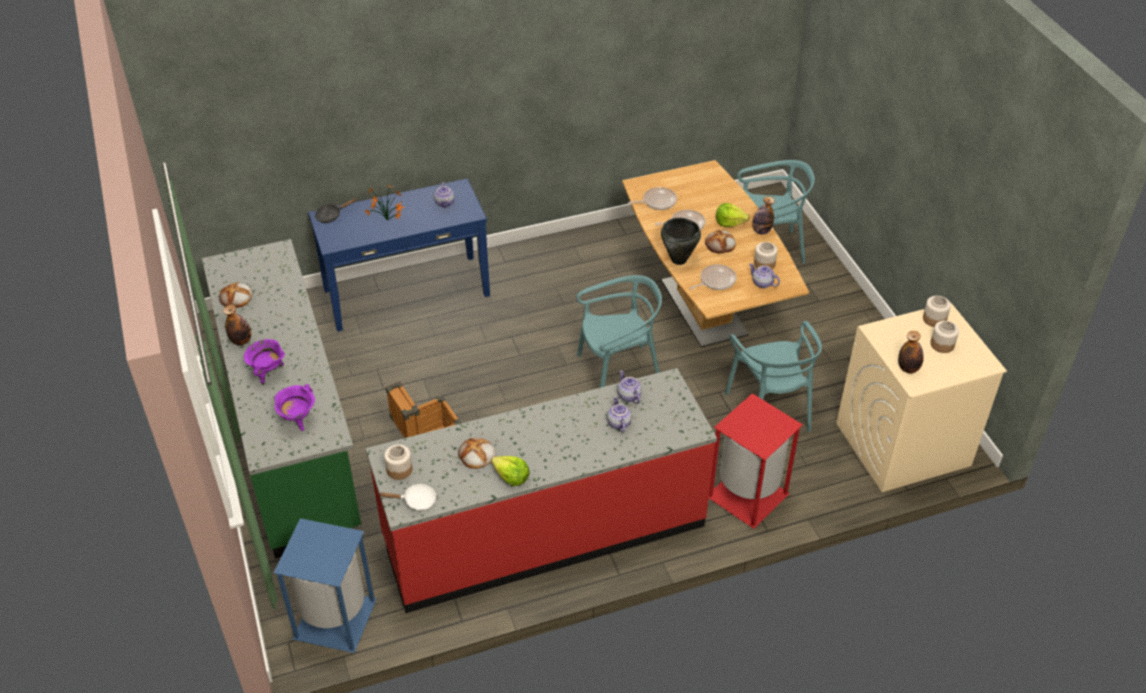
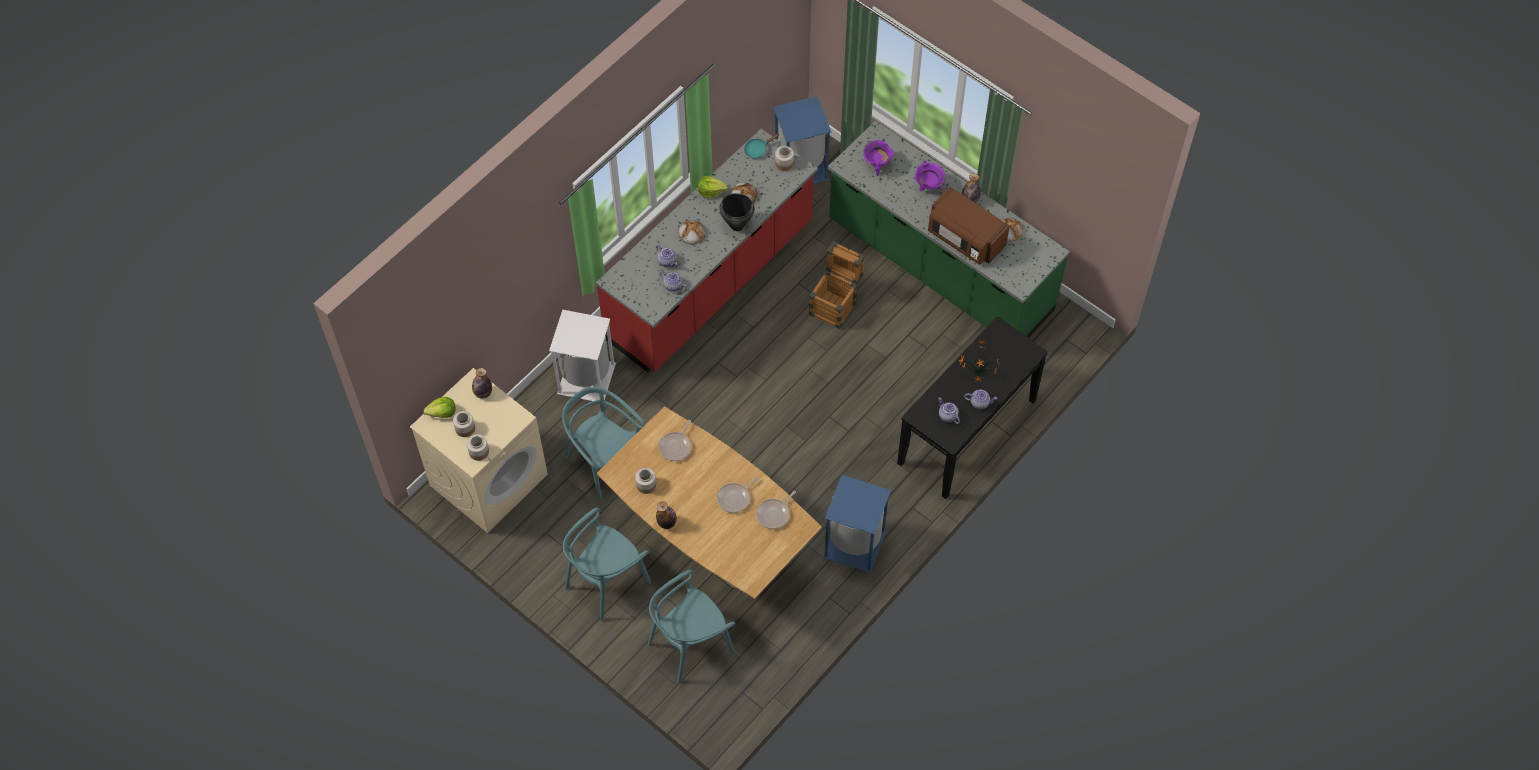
camera: 150 degrees right, 15 degrees up
(285, 309) = (965, 238): none -> brown microwave
(331, 215) = (1026, 356): black frying pan -> none
(406, 292) = (967, 432): blue console table -> black console table
(416, 501) = (758, 149): white frying pan -> turquoise frying pan
(576, 257) = (855, 545): none -> blue trash can
(618, 372) = (742, 439): turquoise chair -> turquoise chair (606, 582)
(679, 260) = (717, 454): black cooking pot -> black cooking pot (737, 225)
(720, 244) = (693, 490): bread -> bread (691, 233)
(729, 222) = (699, 520): lettuce -> lettuce (442, 413)
(747, 496) = (586, 377): red trash can -> white trash can
(762, 283) = (638, 462): teapot -> teapot (979, 402)

